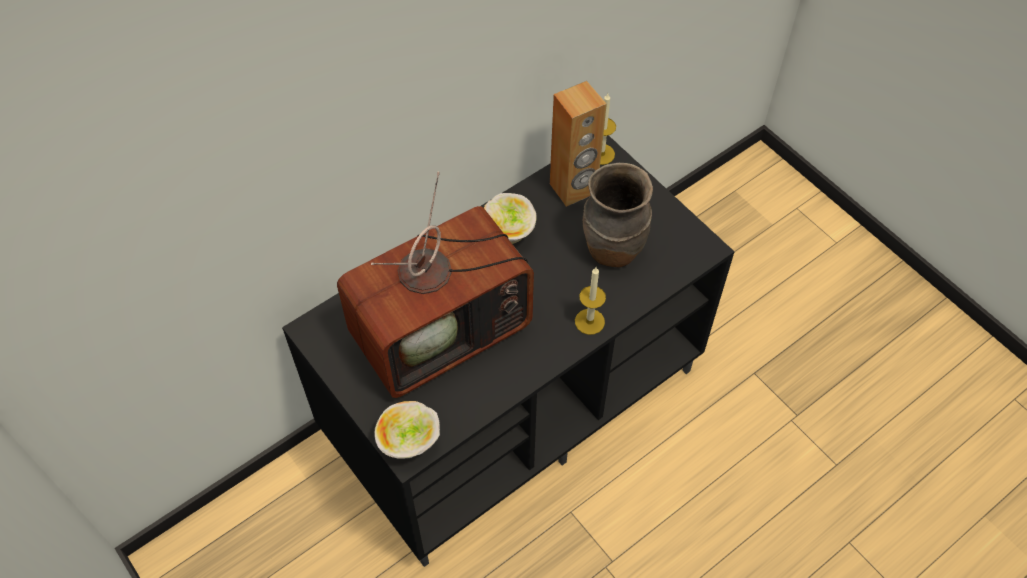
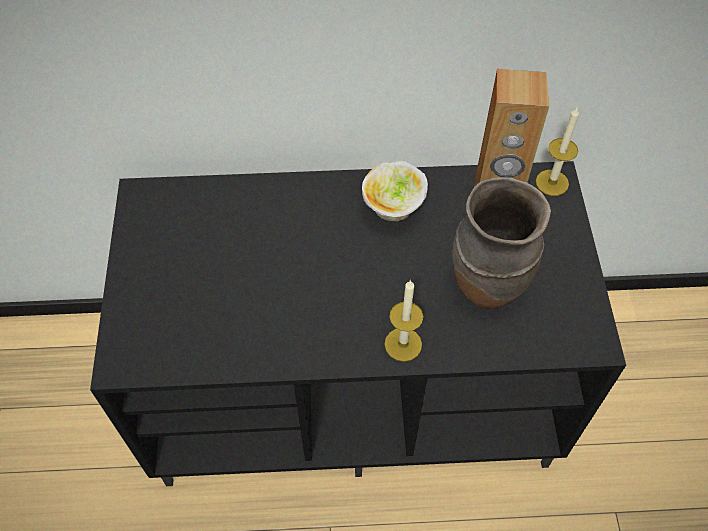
camera: 35 degrees right, 0 degrees up
(410, 444) = (129, 356): bowl -> none
(443, 327) = (256, 262): television -> none

